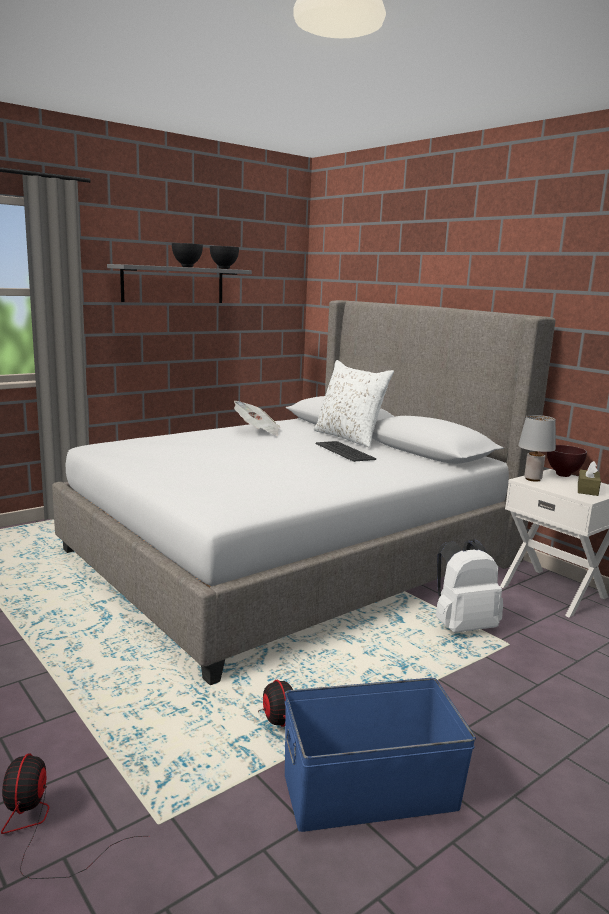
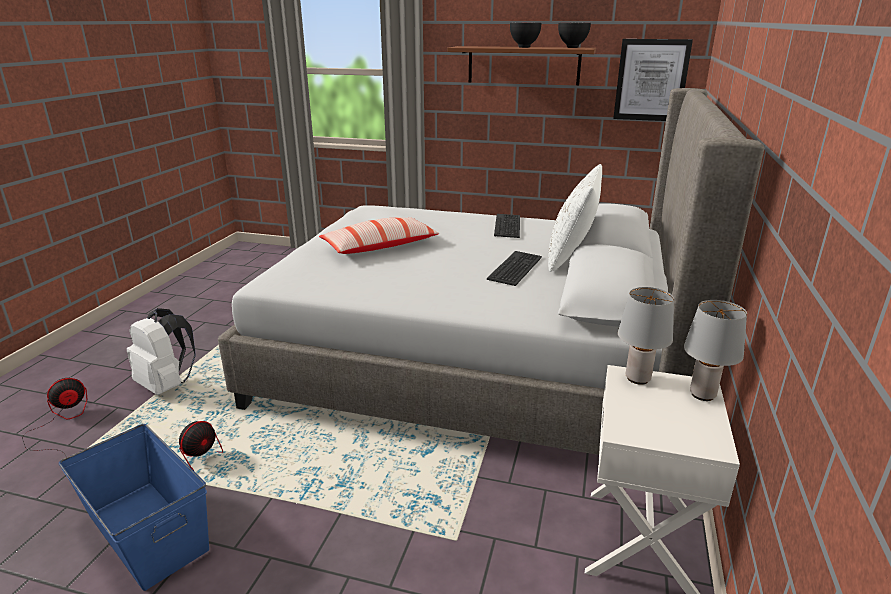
camera: 55 degrees right, 10 degrees up
(173, 284) = (523, 65): grey shelf -> brown shelf
(216, 466) = (380, 247): none -> pillow
(257, 431) = (508, 226): newspaper -> keyboard
(273, 297) = (651, 80): none -> picture
(462, 626) = (459, 495): white backpack -> white backpack (167, 385)
(562, 475) = (702, 394): brown bowl -> grey table lamp
(587, 489) = (667, 425): brown tissue box -> none

